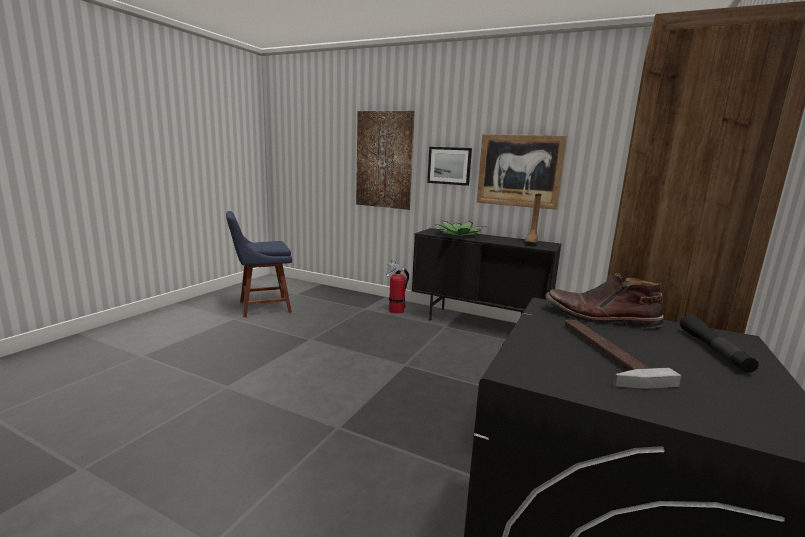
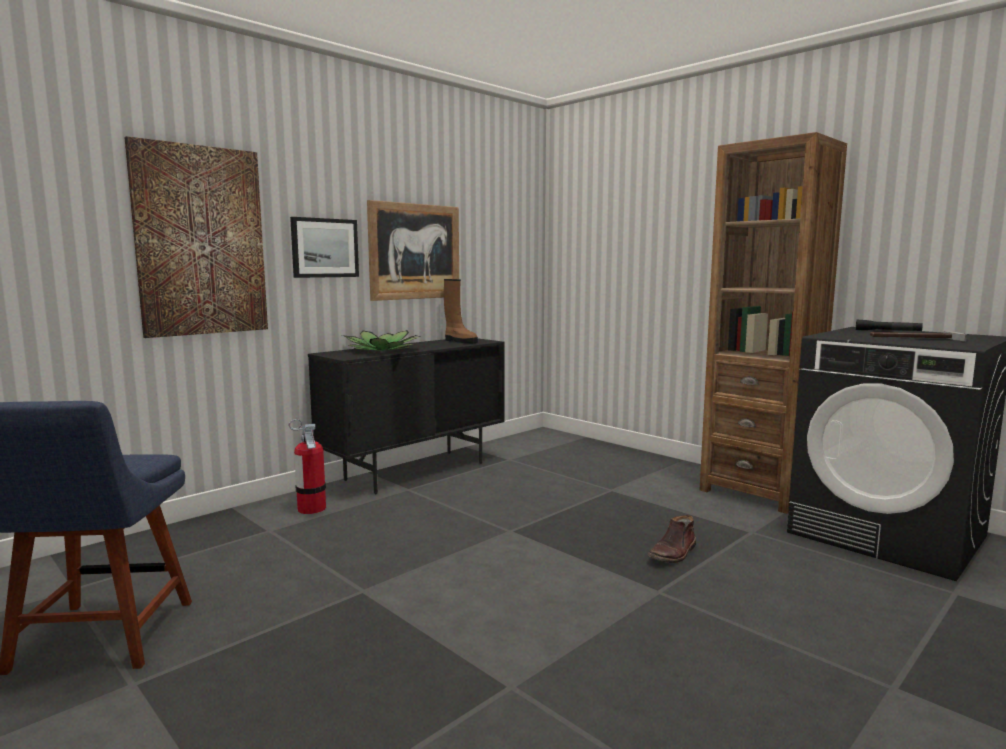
camera: 70 degrees left, 5 degrees down
(600, 317) = (844, 334): brown boot -> brown boot (673, 554)

